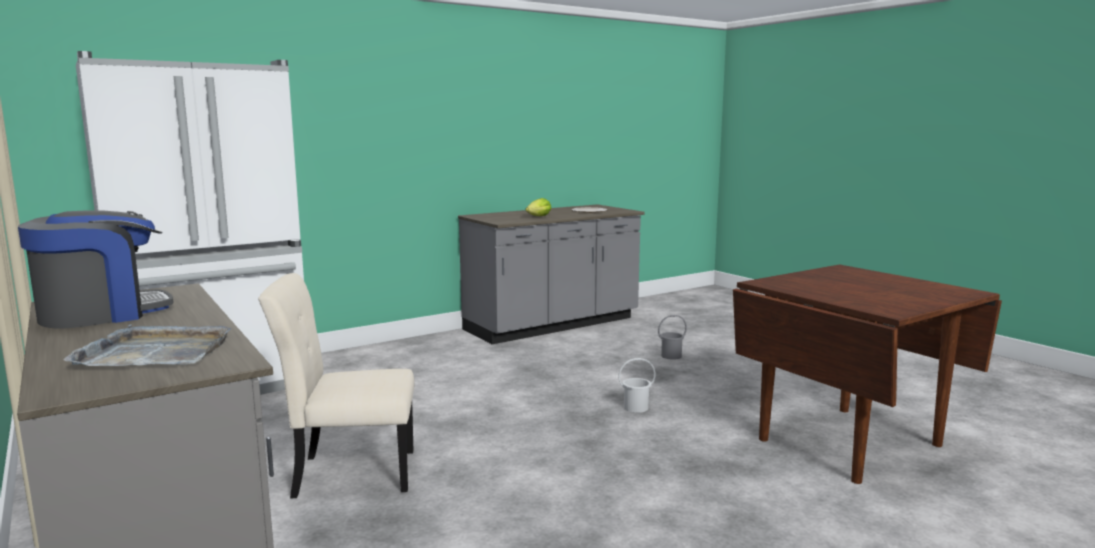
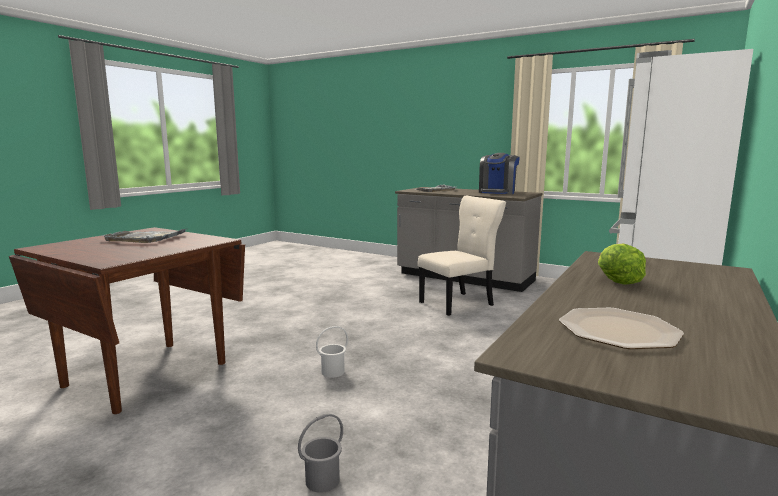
camera: 155 degrees right, 0 degrees up
(862, 294) = (145, 238): none -> grey tray

